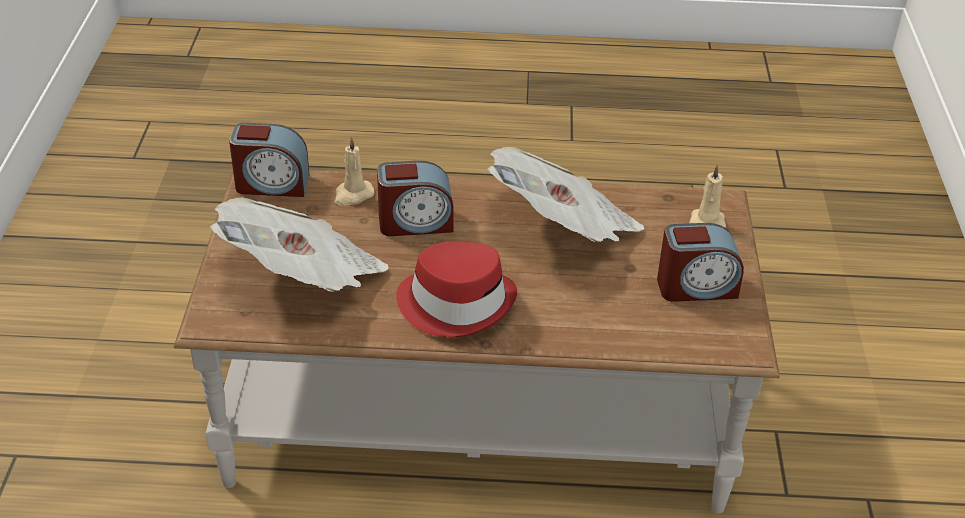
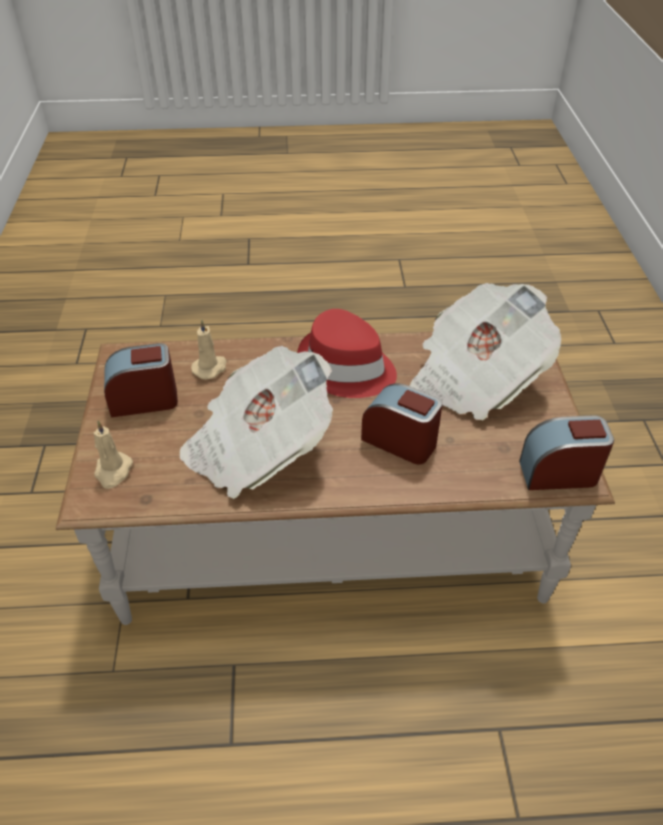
camera: 175 degrees right, 5 degrees up
(353, 195) = (472, 467): beige candle -> beige candle (210, 368)
(415, 223) = (400, 441): alarm clock -> alarm clock turned 45 degrees clockwise

